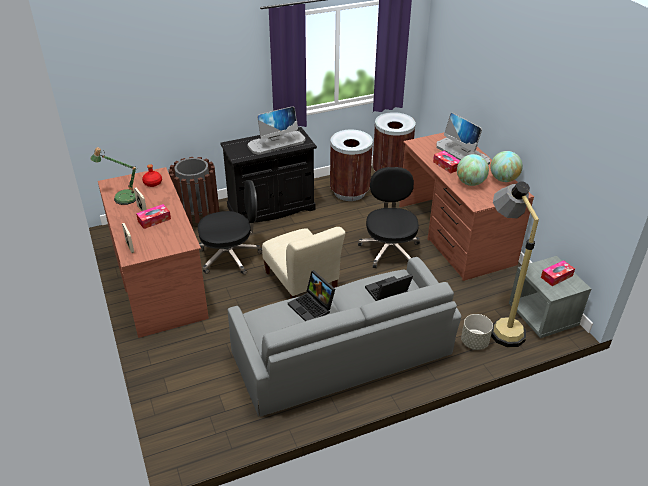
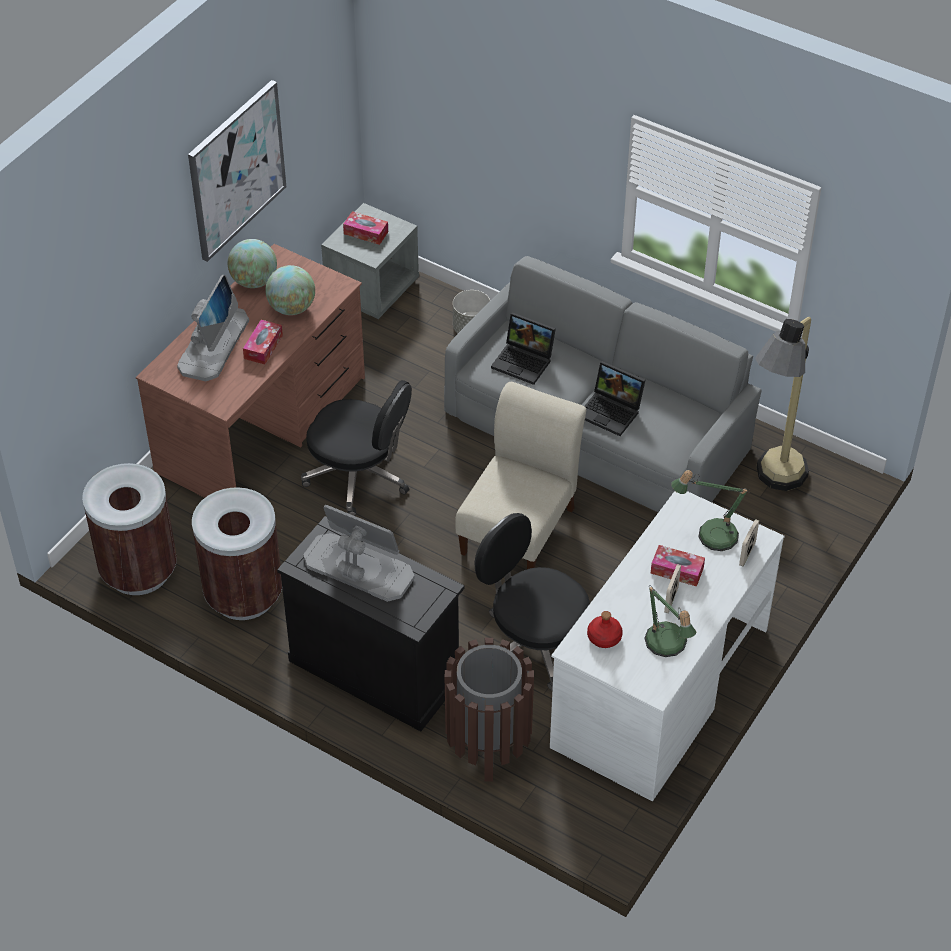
camera: 125 degrees left, 10 degrees up
(157, 241) = (710, 534): none -> table lamp
(159, 281) = (659, 687): brown desk -> white desk
(312, 307) = (612, 411): laptop -> laptop turned 105 degrees clockwise
(389, 249) = (359, 476): black office chair -> black office chair turned 120 degrees counterclockwise
(498, 323) = (420, 320): floor lamp -> floor lamp (771, 487)
(538, 114) = (236, 170): none -> picture

